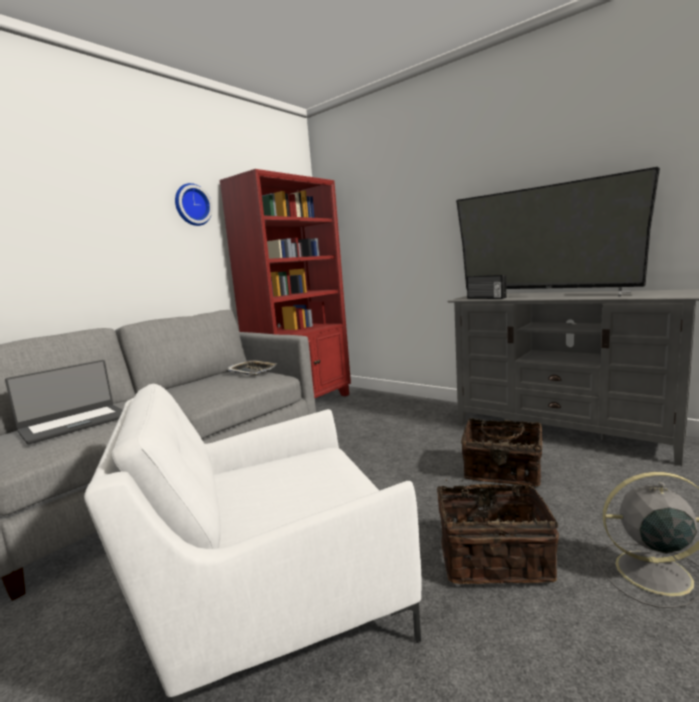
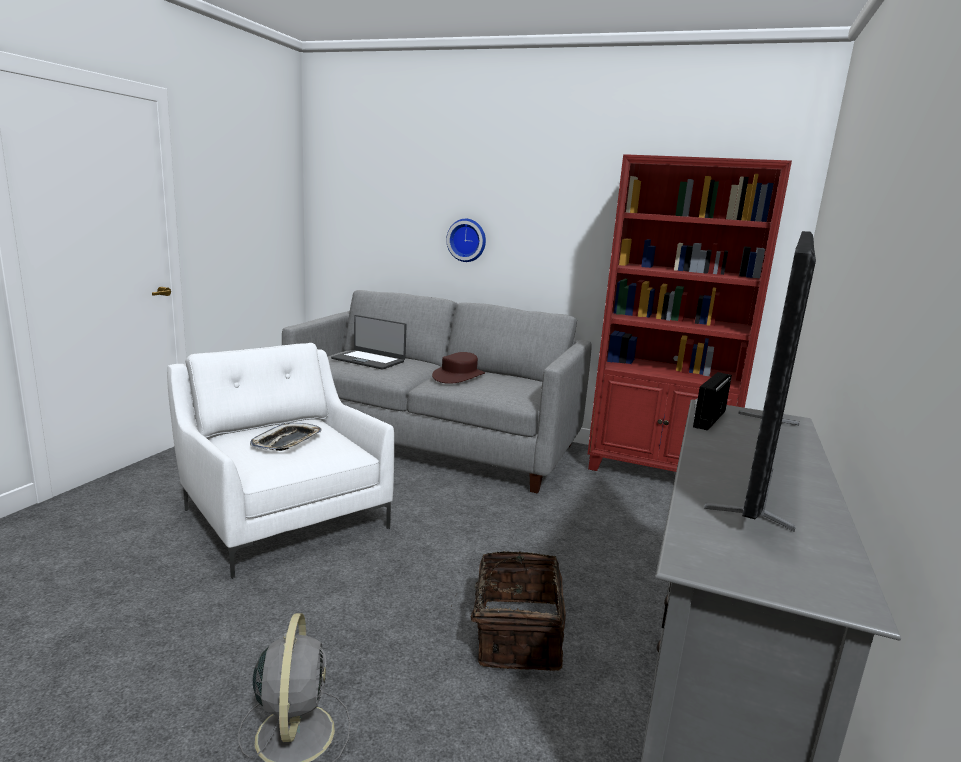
camera: 70 degrees right, 5 degrees up
(192, 205) = (589, 191): wall clock -> wall clock (467, 240)
(197, 389) = (459, 376): none -> brown hat
(252, 371) = (525, 386): tray -> tray (287, 442)
(492, 557) = (327, 617): basket -> none

